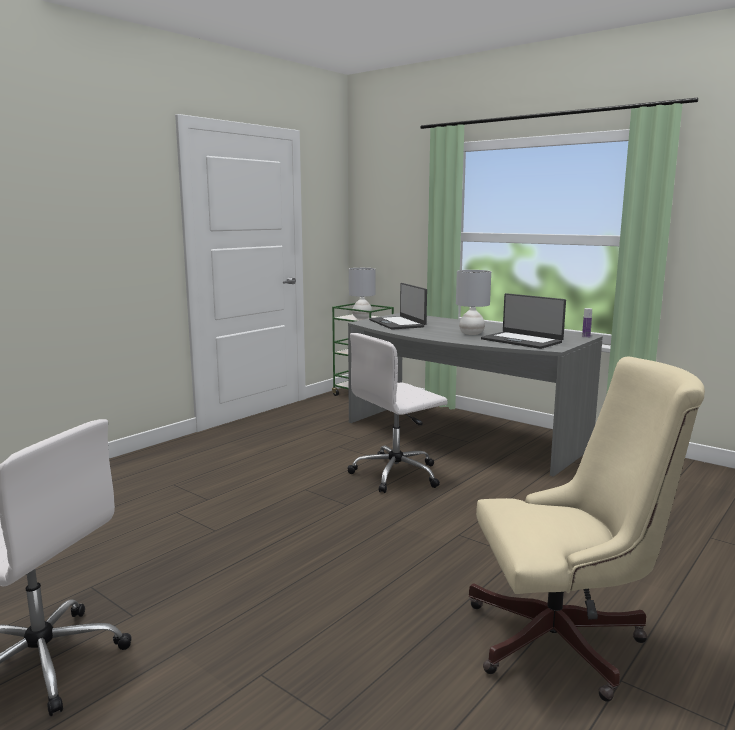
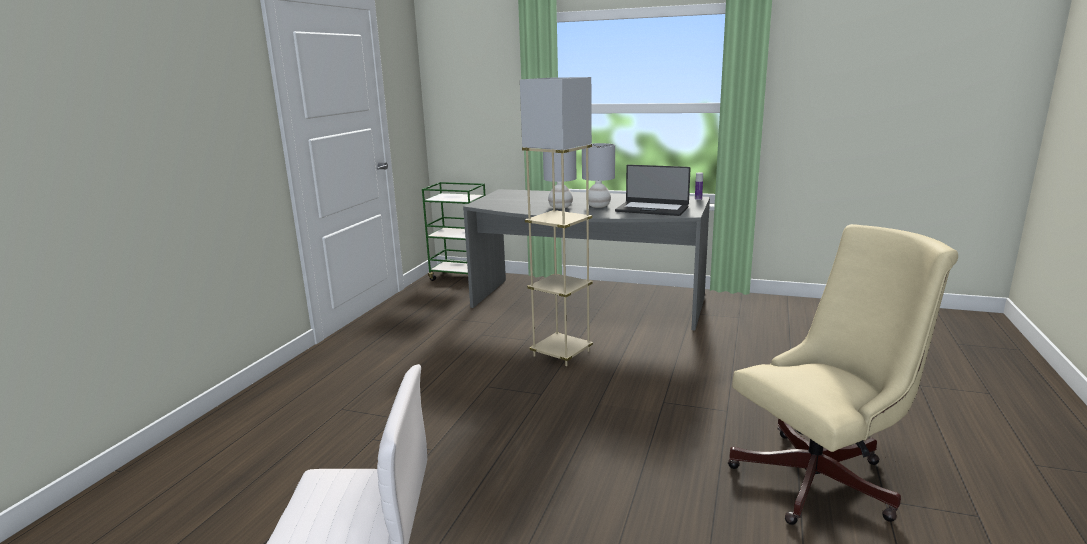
camera: 20 degrees left, 5 degrees up
(362, 318) = (454, 197): grey table lamp -> grey table lamp (560, 207)
(397, 323) = (514, 202): laptop -> none
(397, 474) = (561, 353): white office chair -> beige floor lamp

